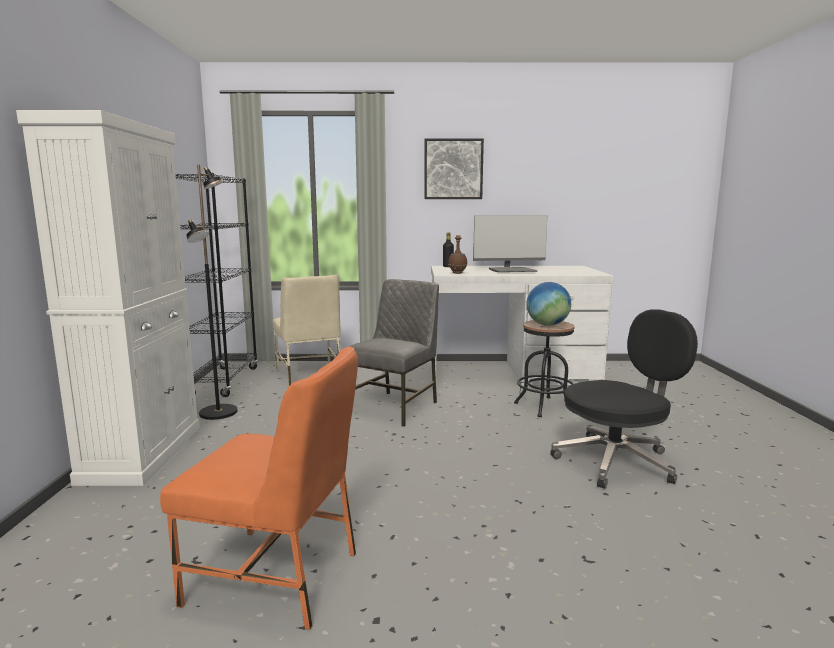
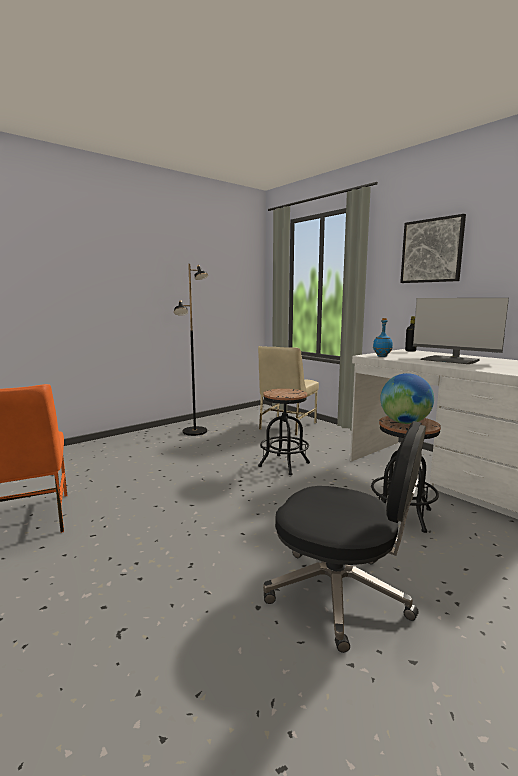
camera: 50 degrees right, 0 degrees up
(143, 453) = (126, 439): white cabinet -> none
(224, 382) = (236, 416): black bookcase -> none
(395, 407) = (284, 464): grey chair -> black stool
(457, 273) = (382, 356): brown bottle -> blue bottle

